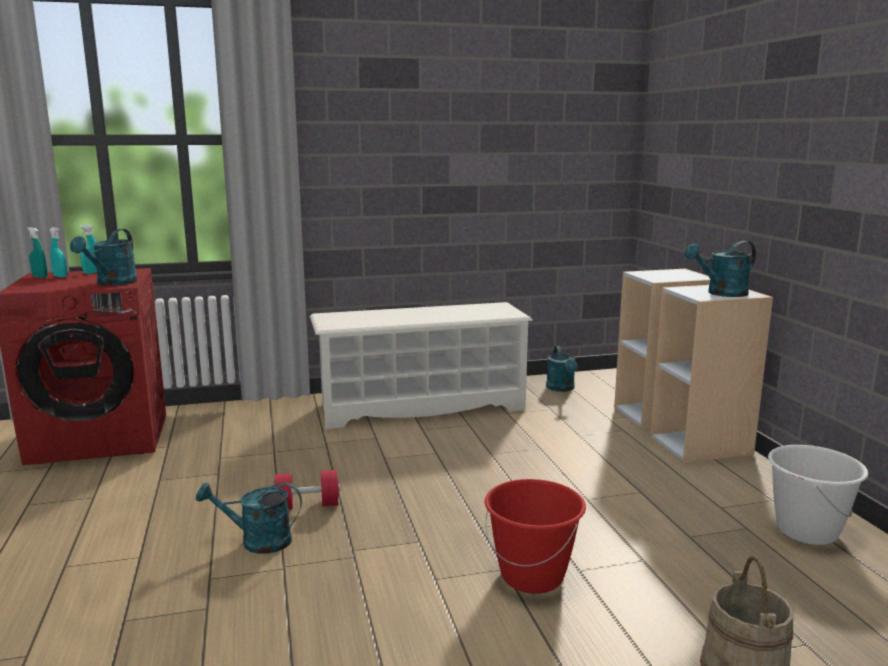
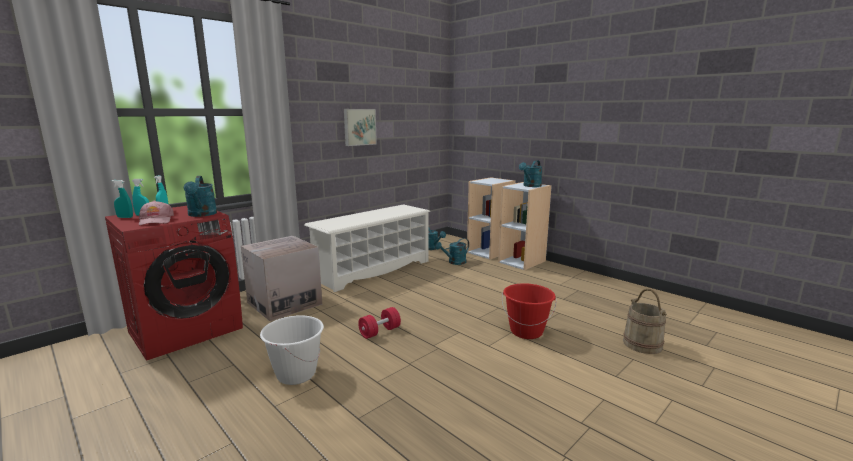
camera: 30 degrees left, 0 degrees up
(53, 285) = (156, 220): none -> pink cap
(245, 430) = (284, 303): none -> cardboard box
(257, 541) = (377, 356): turquoise watering can -> turquoise watering can (454, 262)
(434, 164) = (359, 127): none -> picture
(806, 530) = (598, 286): white bucket -> white bucket (296, 374)

